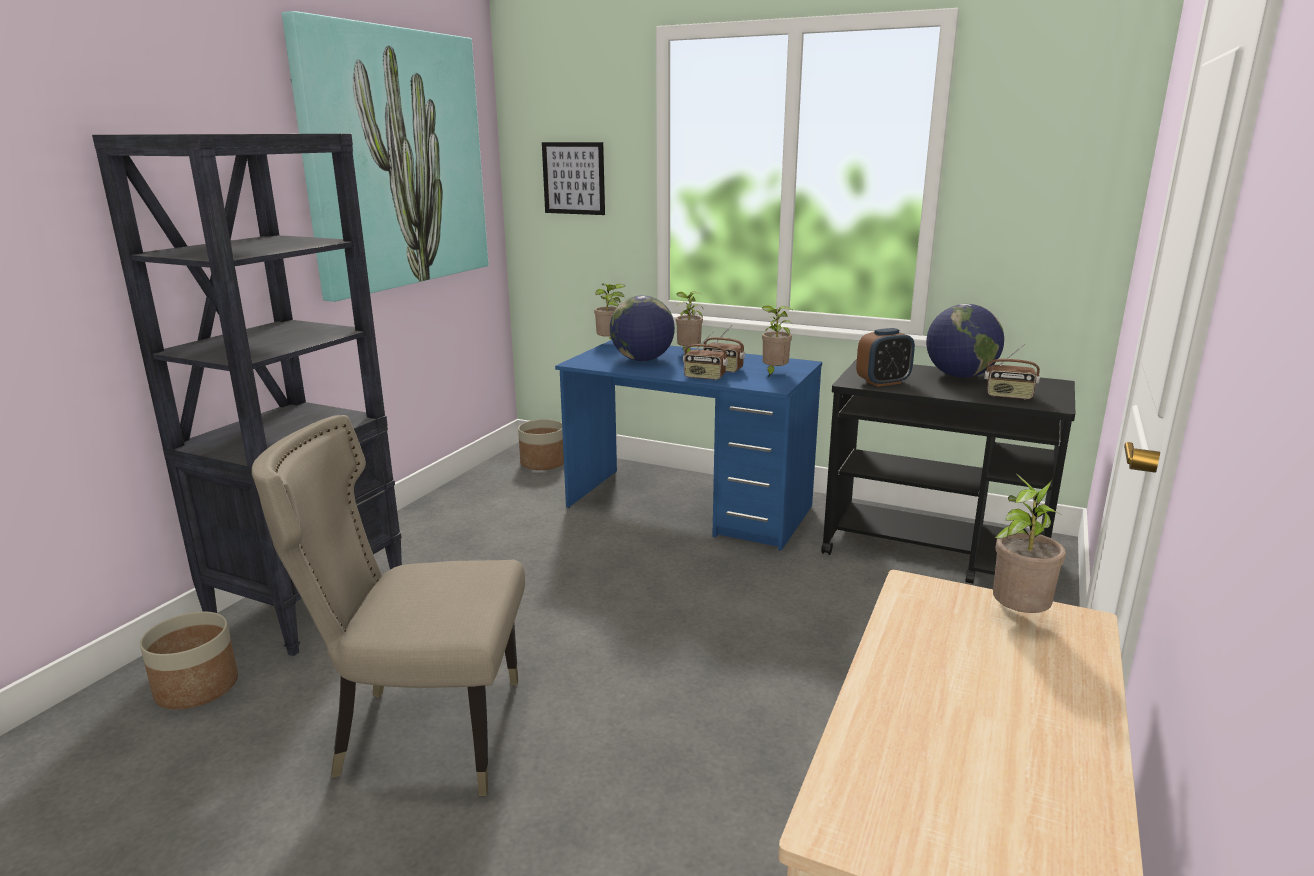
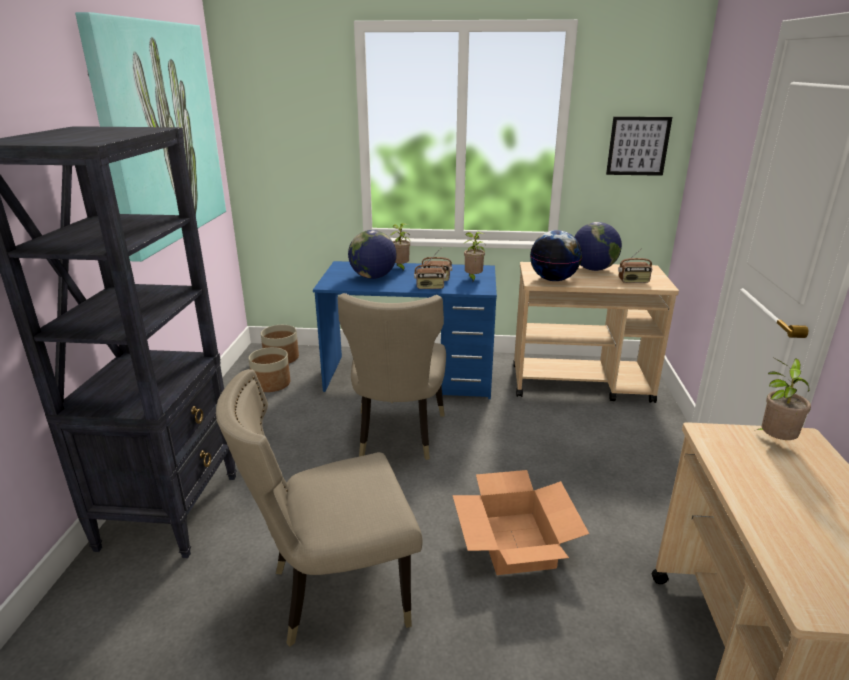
camera: 20 degrees left, 5 degrees up
(198, 687) = (122, 605): planter -> planter (272, 384)
(574, 178) = (288, 138): picture -> picture (638, 146)
(609, 343) = (335, 264): potted plant -> none
(624, 573) = (397, 436): none -> beige chair
(692, 733) = (515, 542): none -> cardboard box
(883, 382) = (553, 279): alarm clock -> globe
(935, 553) = (581, 384): black cart -> beige cart

